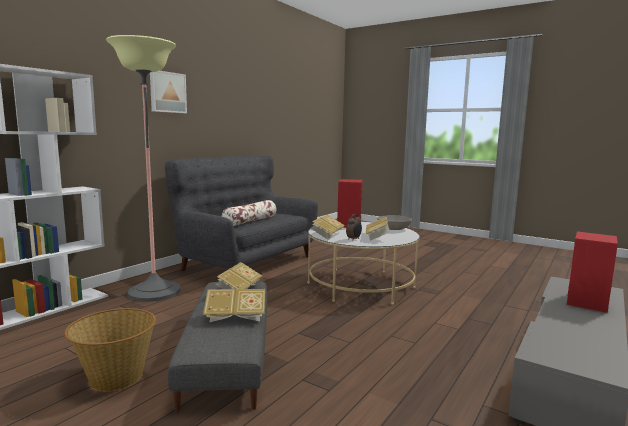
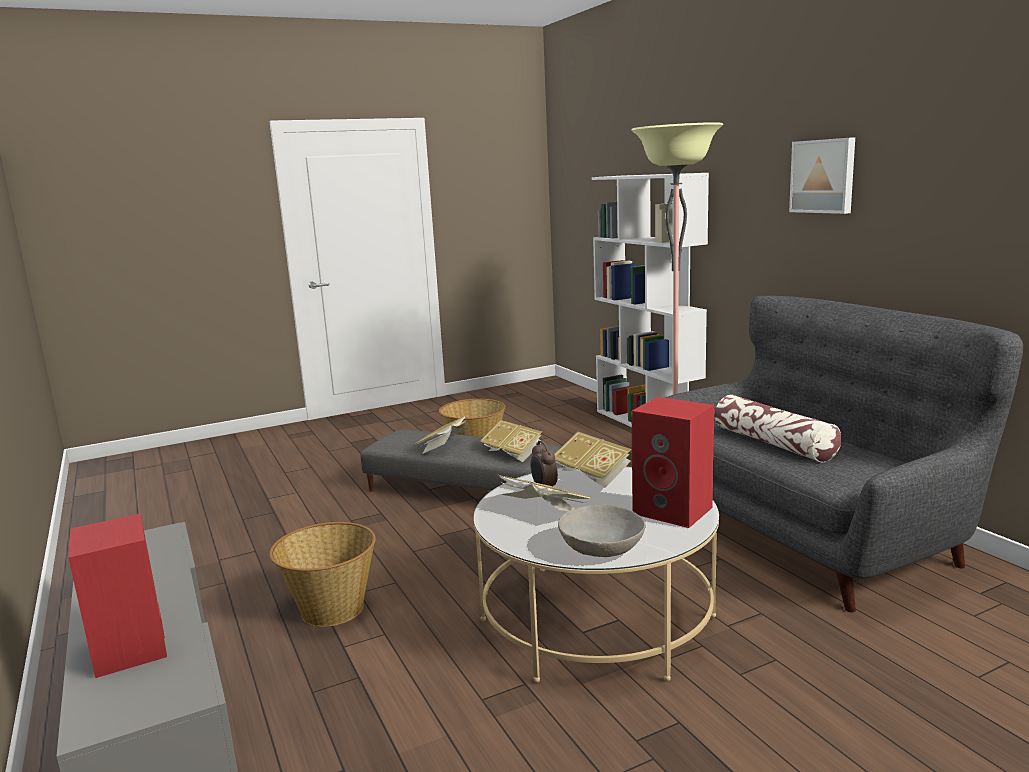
camera: 120 degrees right, 5 degrees up
(441, 344) = (331, 609): none -> basket

